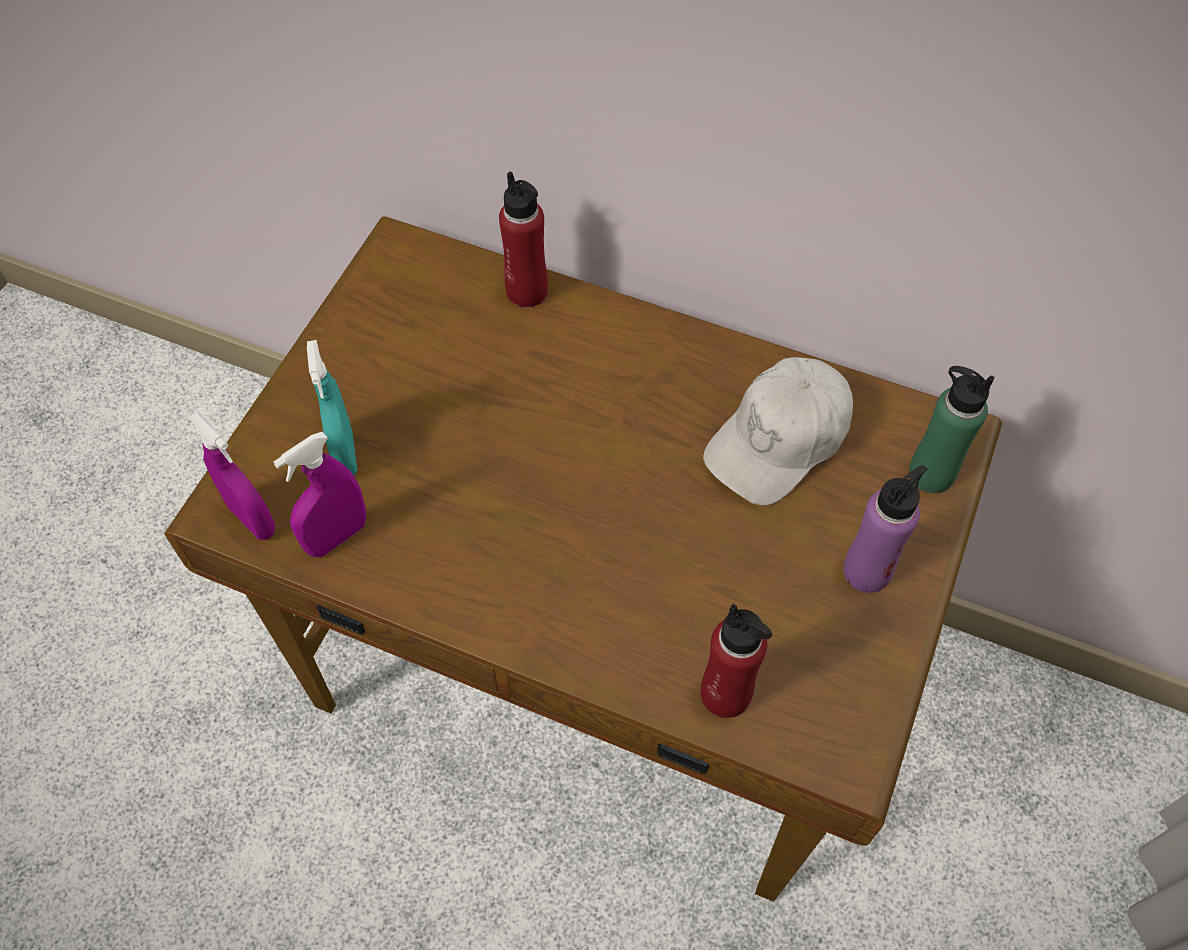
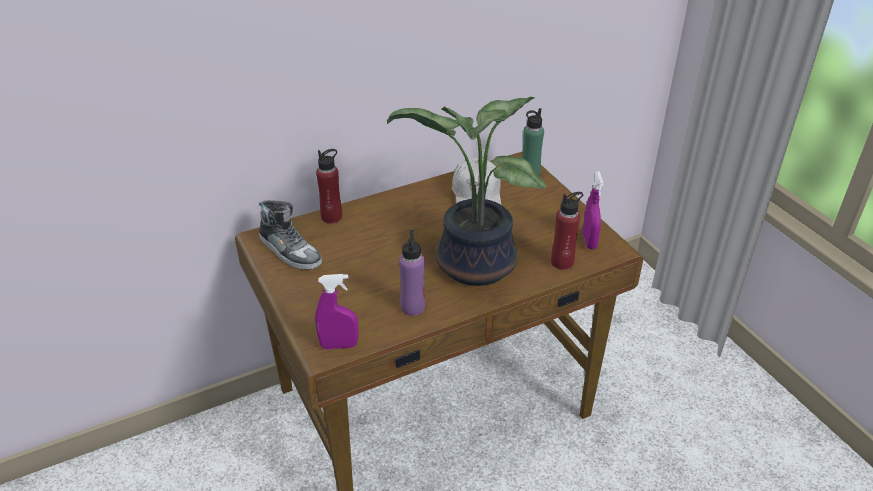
camera: 50 degrees left, 20 degrees down
(337, 537) = (379, 325): purple spray bottle -> purple spray bottle (589, 241)
(345, 454) = (342, 303): turquoise spray bottle -> none
(402, 304) = (290, 251): none -> shoe
(585, 561) = (471, 266): none -> potted plant
(867, 571) = (550, 207): purple bottle -> purple bottle (412, 307)

